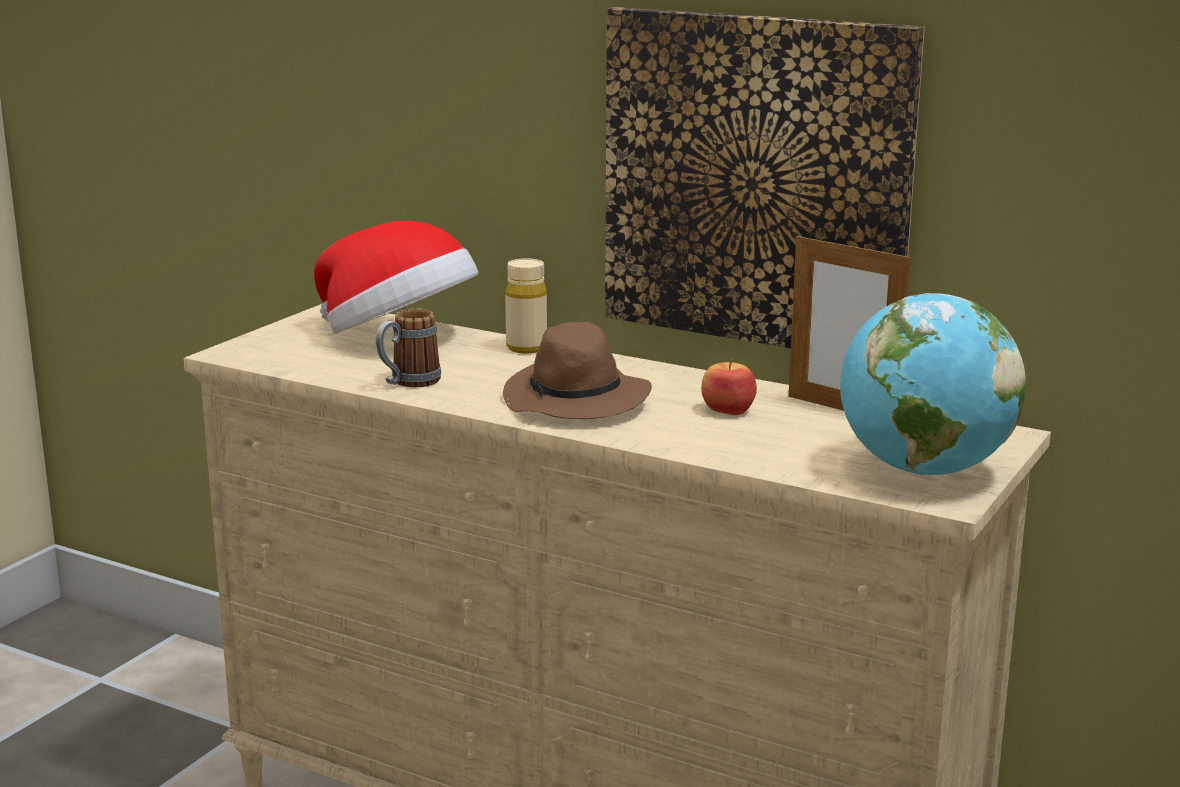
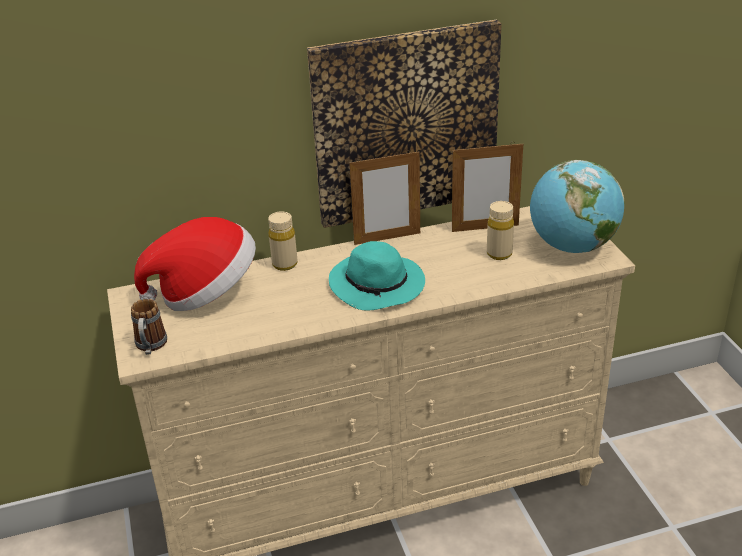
camera: 45 degrees left, 15 degrees up
(408, 383) = (279, 321): mug -> mug (150, 347)
(577, 401) = (378, 286): brown hat -> turquoise hat
(692, 372) = (387, 238): none -> picture frame
(728, 410) = (446, 254): apple -> none
(799, 436) = (499, 254): none -> beige bottle

